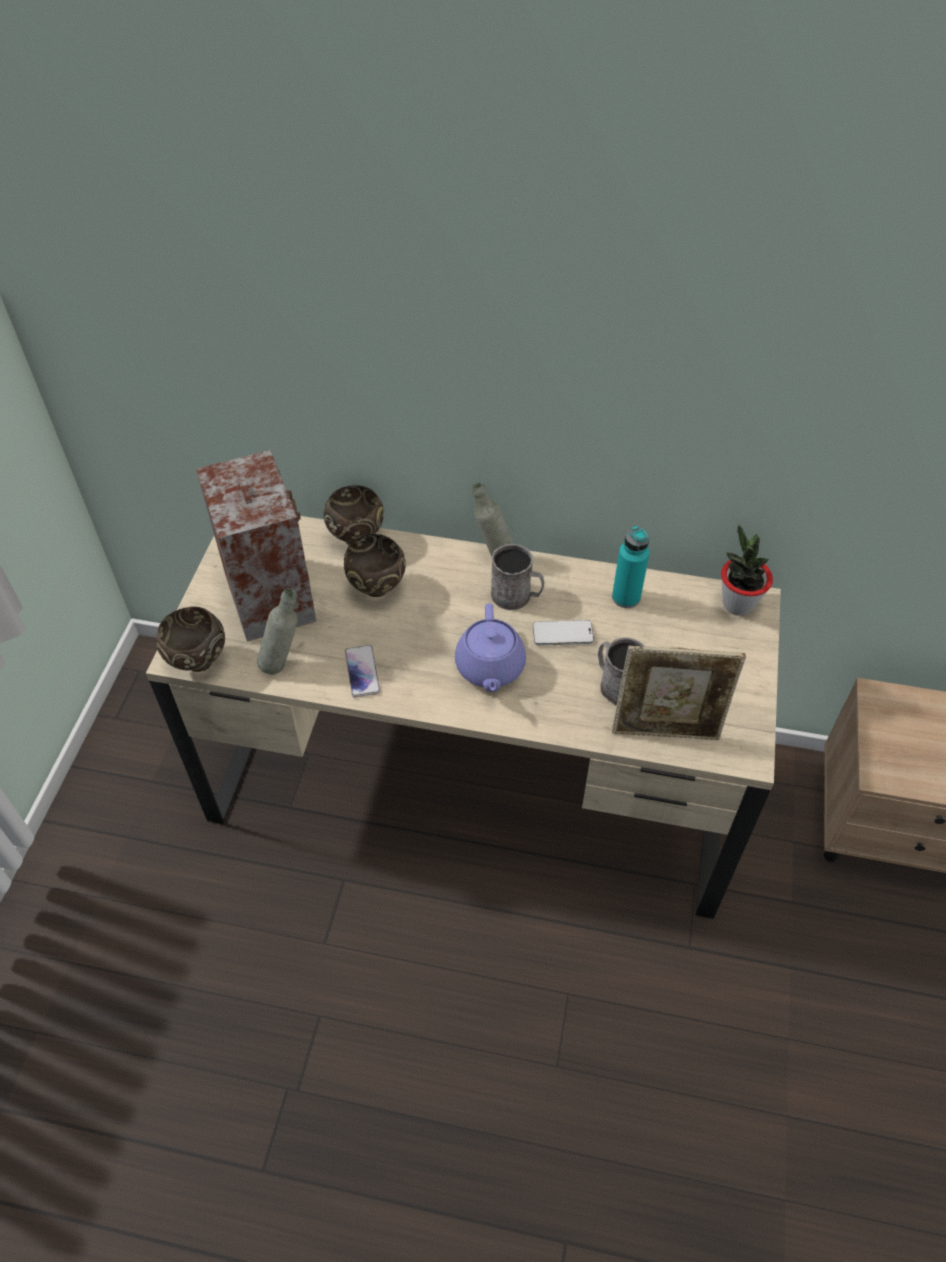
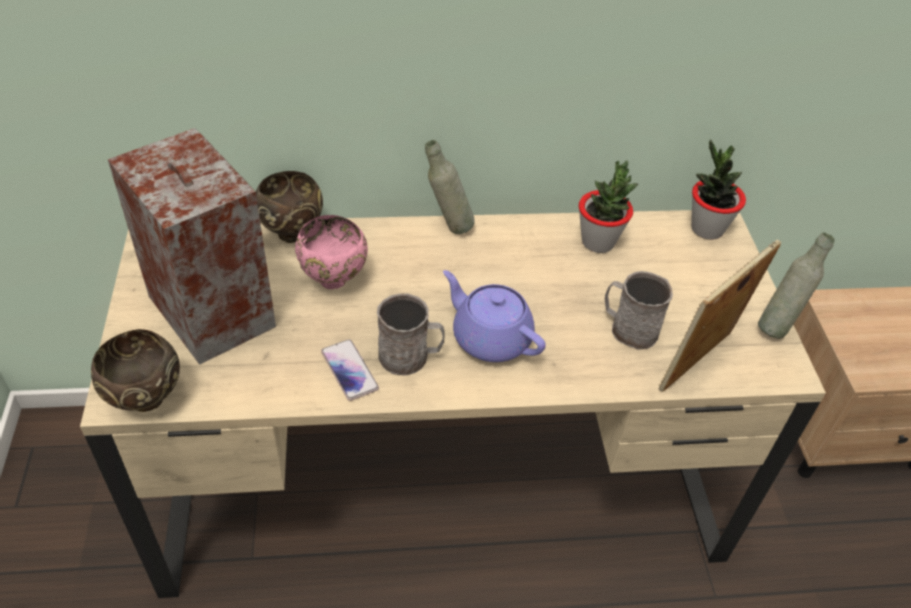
camera: 20 degrees left, 5 degrees down
(284, 663) = (253, 380): grey bottle -> grey bottle (777, 326)
(377, 590) = (334, 281): brown bowl -> pink bowl
(490, 668) = (490, 338): purple teapot -> purple teapot turned 150 degrees clockwise
(516, 596) = (487, 261): grey mug -> grey mug (410, 357)
(562, 634) = (551, 289): phone -> none
(626, 597) = (598, 242): turquoise bottle -> potted plant
(666, 731) = (698, 364): picture frame -> picture frame turned 150 degrees clockwise

